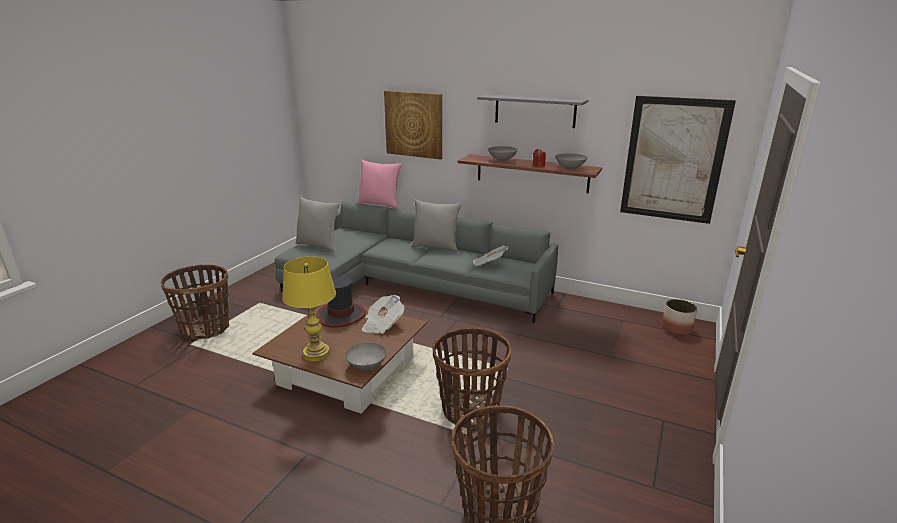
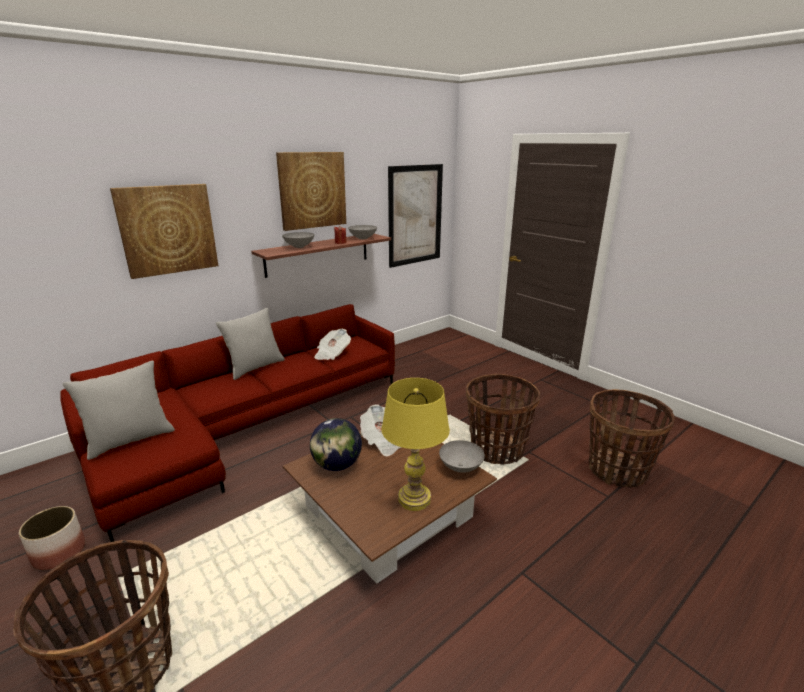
camera: 65 degrees left, 0 degrees up
(341, 315) = (337, 465): hat -> globe
(379, 204) = (139, 354): pink pillow -> none
(410, 284) = (246, 424): grey sofa -> red sofa
(535, 111) = (312, 190): grey shelf -> picture
(677, 328) = (446, 339): planter -> planter (60, 552)

